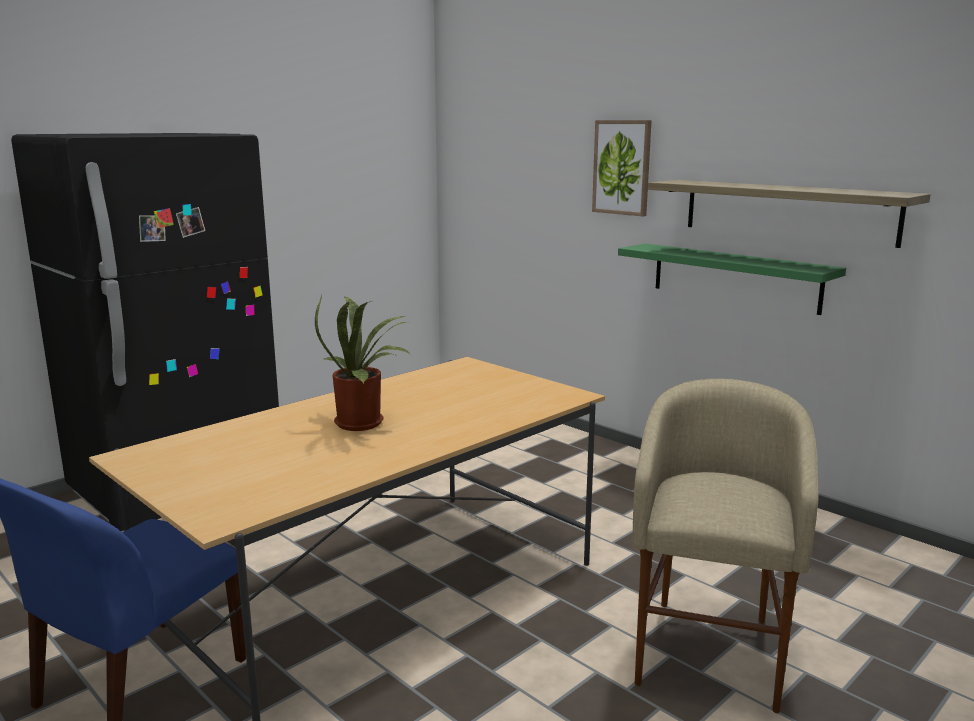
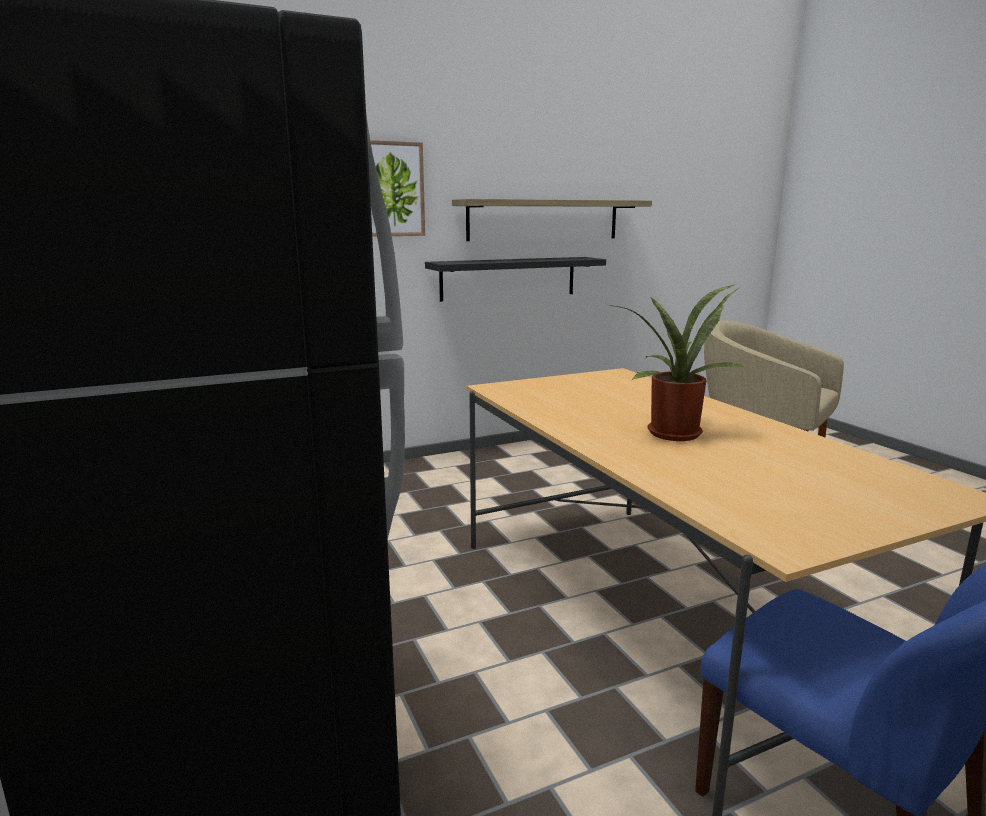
camera: 70 degrees left, 0 degrees up
(734, 277) = (508, 278): green shelf -> black shelf

